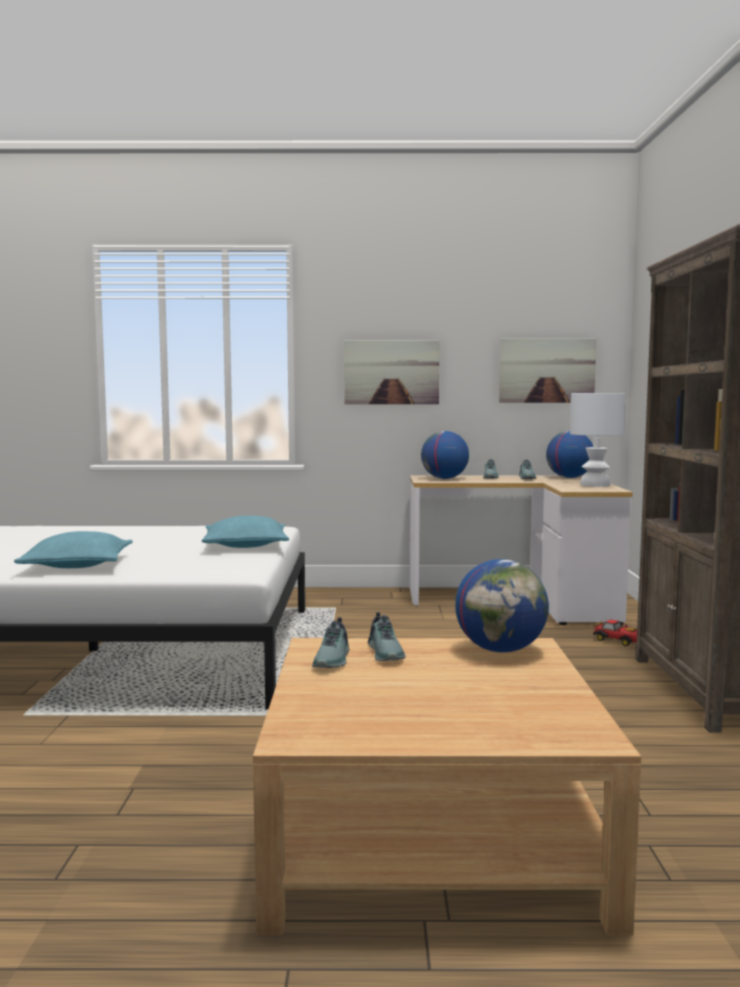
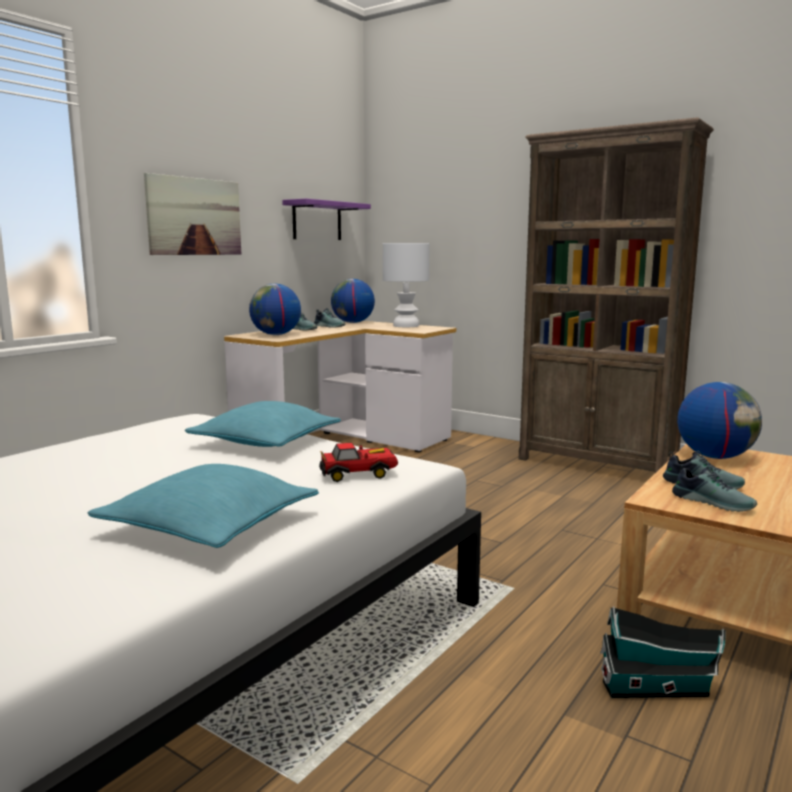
camera: 55 degrees left, 5 degrees up
(207, 791) = (659, 689): none -> toy house
(547, 370) = (317, 221): picture -> purple shelf
(619, 641) = (479, 451): toy car -> toy car (359, 474)

